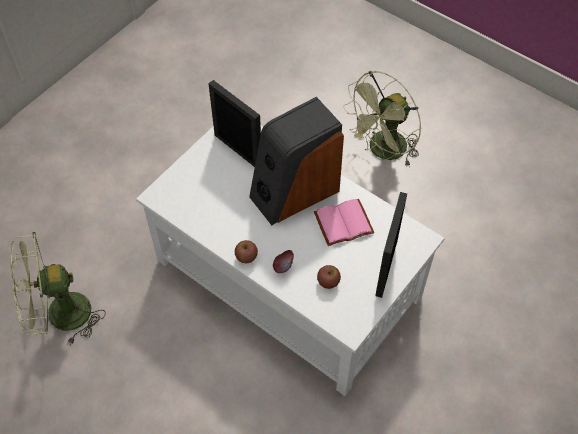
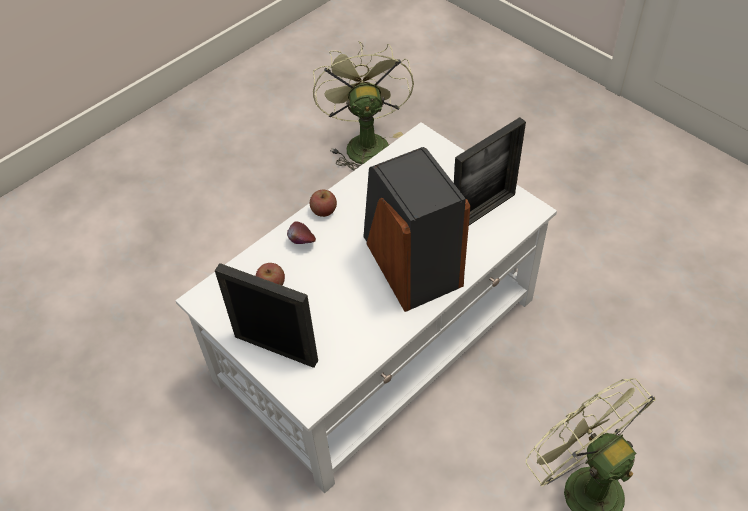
camera: 100 degrees right, 5 degrees down
(343, 224) = (351, 309): pink book -> none

